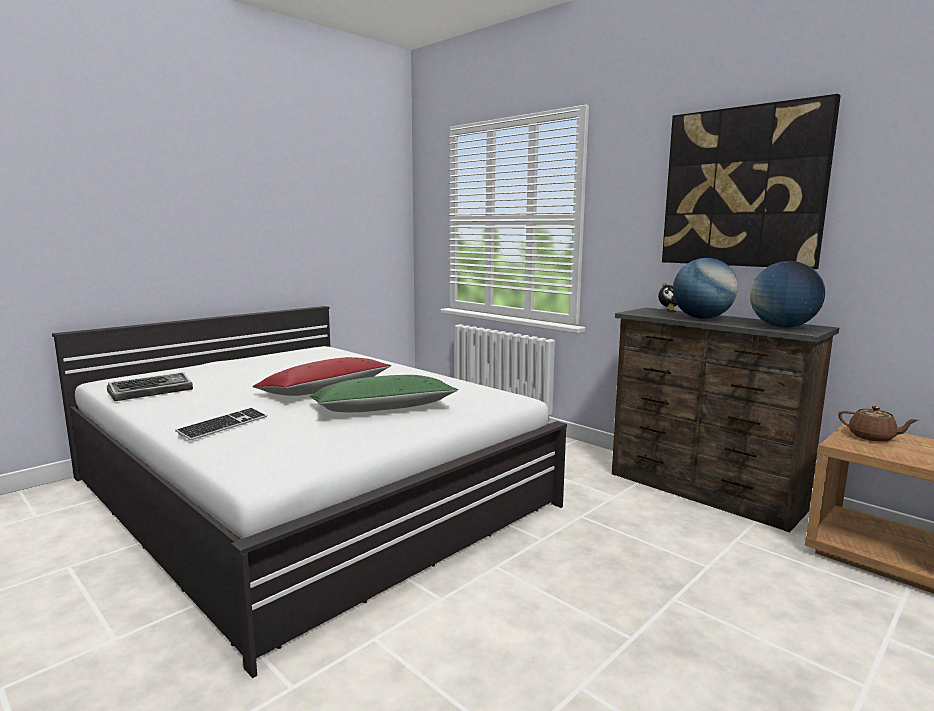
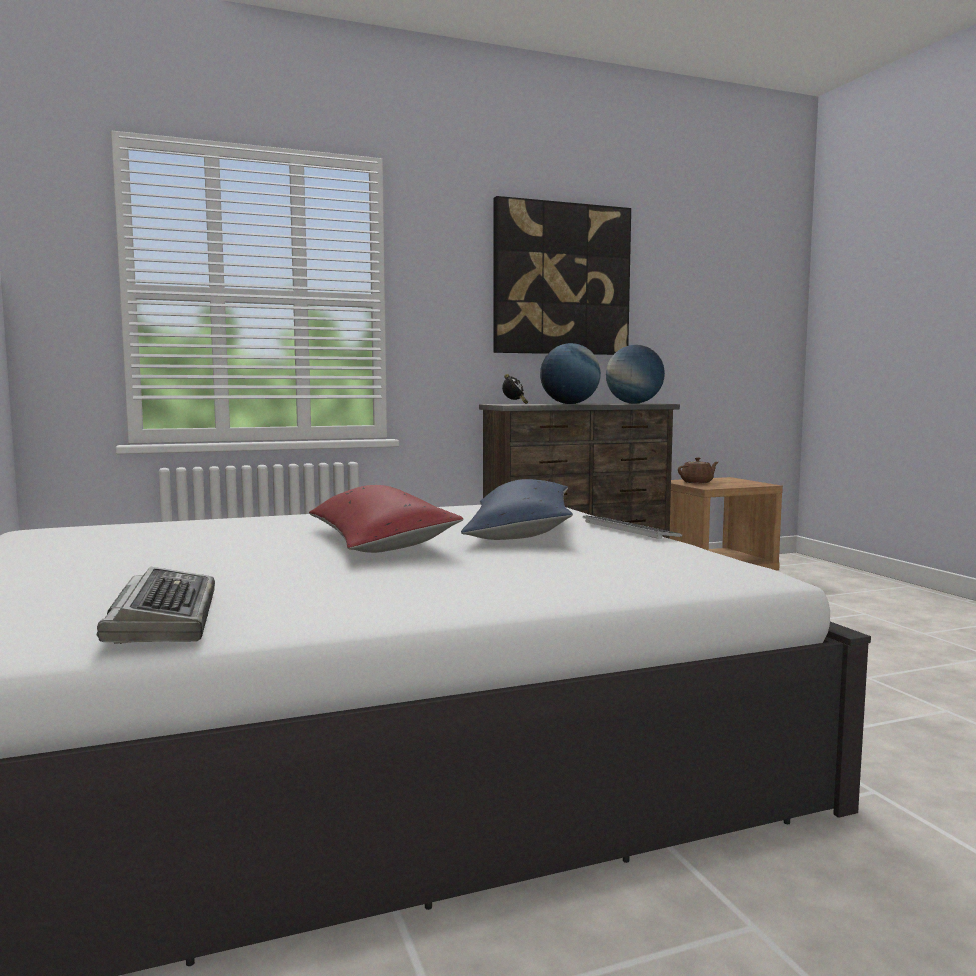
camera: 65 degrees left, 5 degrees down
(223, 426) = (524, 579): keyboard -> keyboard (630, 529)
(383, 409) = (520, 531): green pillow -> blue pillow

